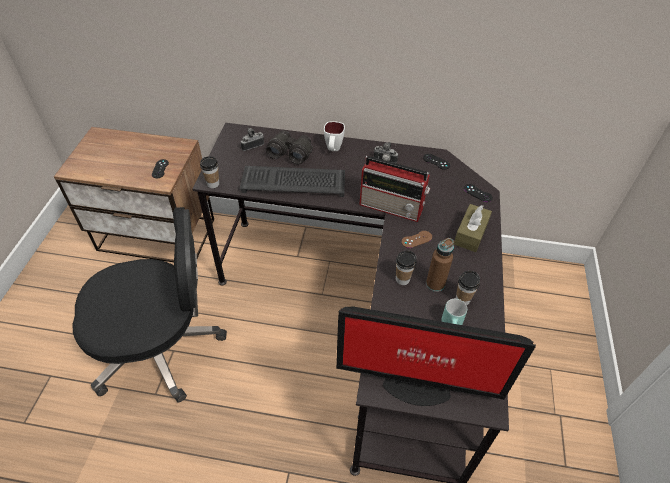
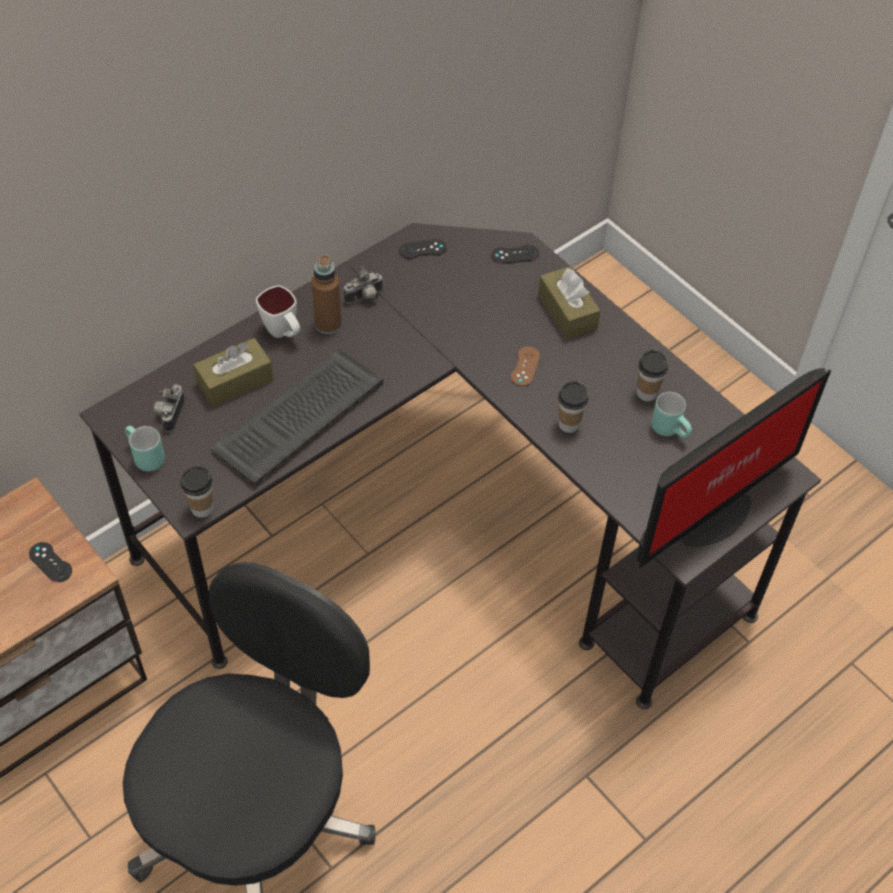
camera: 50 degrees left, 5 degrees up
(221, 152) = (143, 457): none -> turquoise mug
(290, 152) = (235, 381): black binoculars -> brown tissue box
(392, 207) = (452, 349): radio -> none
(435, 284) = (604, 400): brown bottle -> brown bottle (328, 324)

